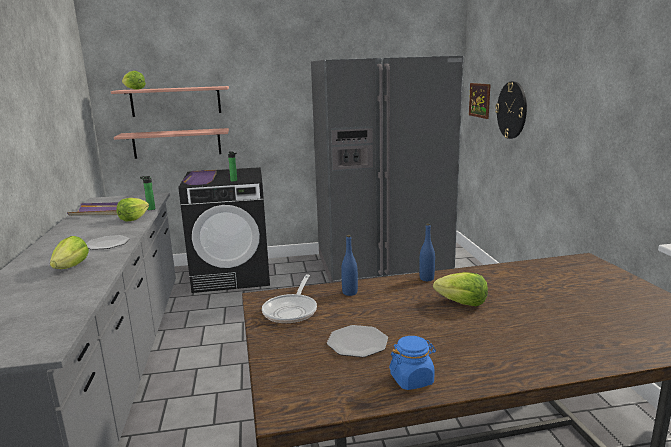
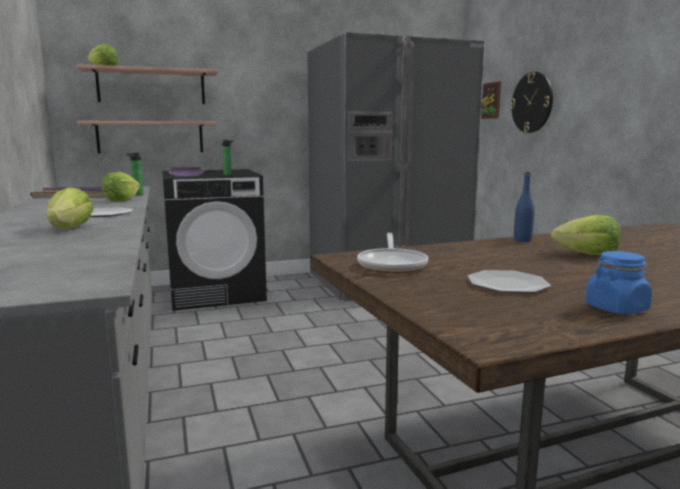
camera: 10 degrees left, 5 degrees down
(350, 292) = (446, 251): blue bottle -> none

